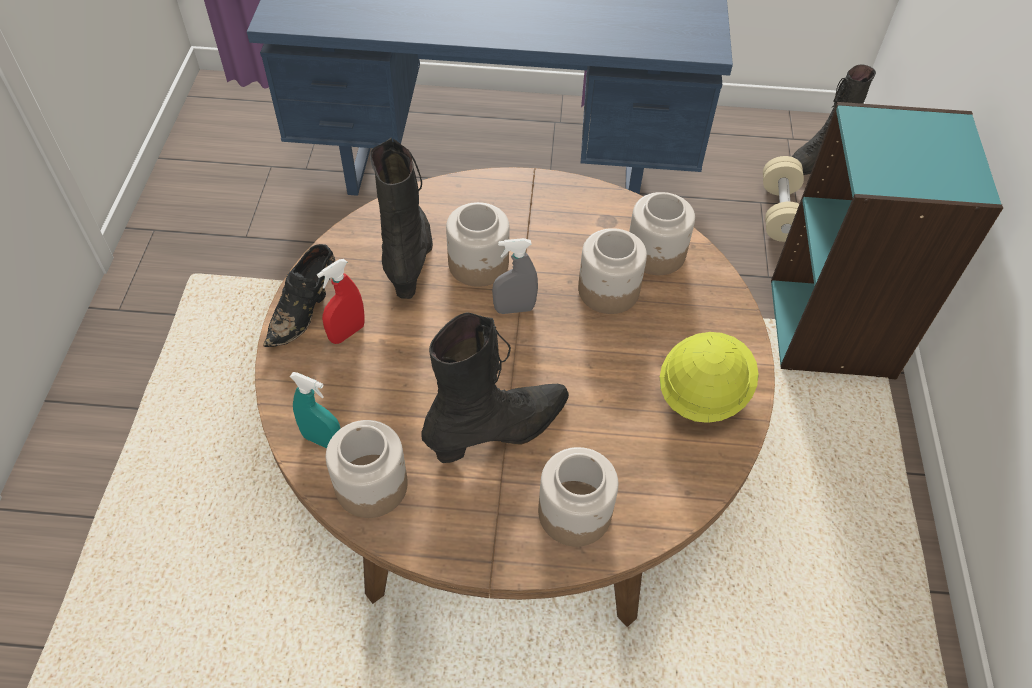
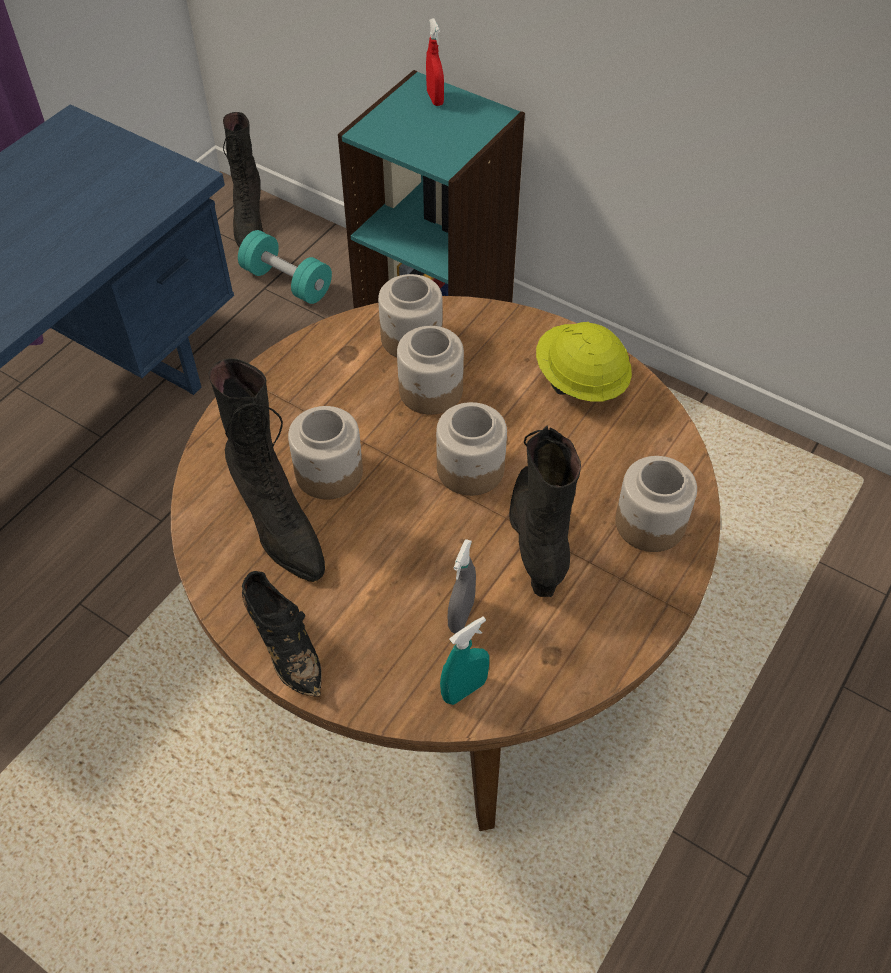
camera: 60 degrees left, 0 degrees up
(347, 333) = (341, 618): red spray bottle -> red spray bottle (435, 98)
(371, 485) = (539, 667): jar -> jar (469, 469)
(410, 257) = (278, 525): black boot -> black boot turned 150 degrees counterclockwise
(514, 309) = (404, 469): grey spray bottle -> grey spray bottle (461, 616)
(779, 212) = (287, 282): beige dumbbell -> turquoise dumbbell

